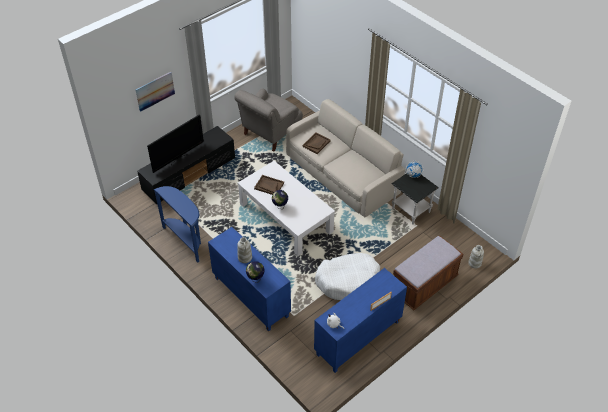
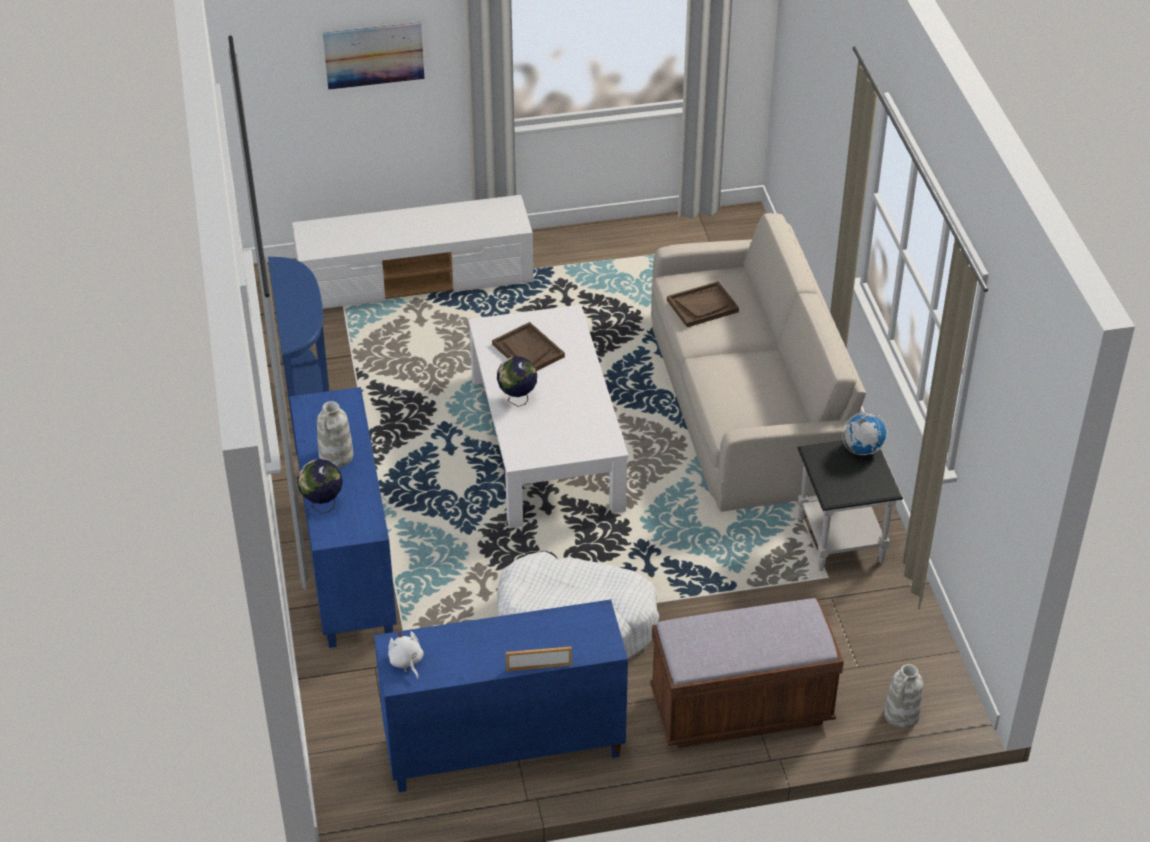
camera: 30 degrees right, 5 degrees down
(178, 158) = (389, 229): television -> none
(189, 174) = (417, 279): black tv stand -> white tv stand
(270, 133) = (649, 261): grey armchair -> none

